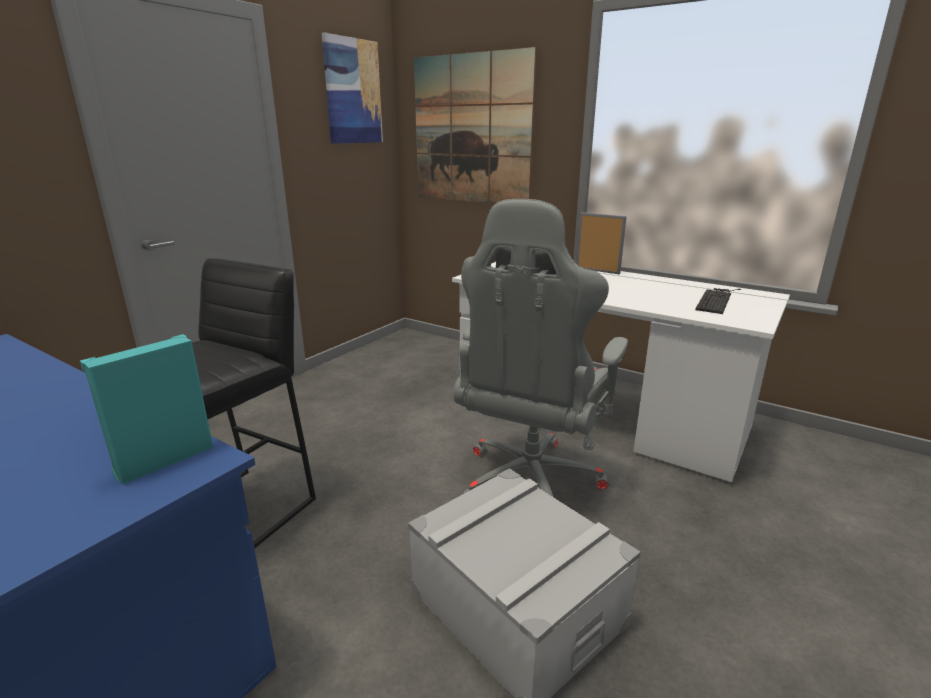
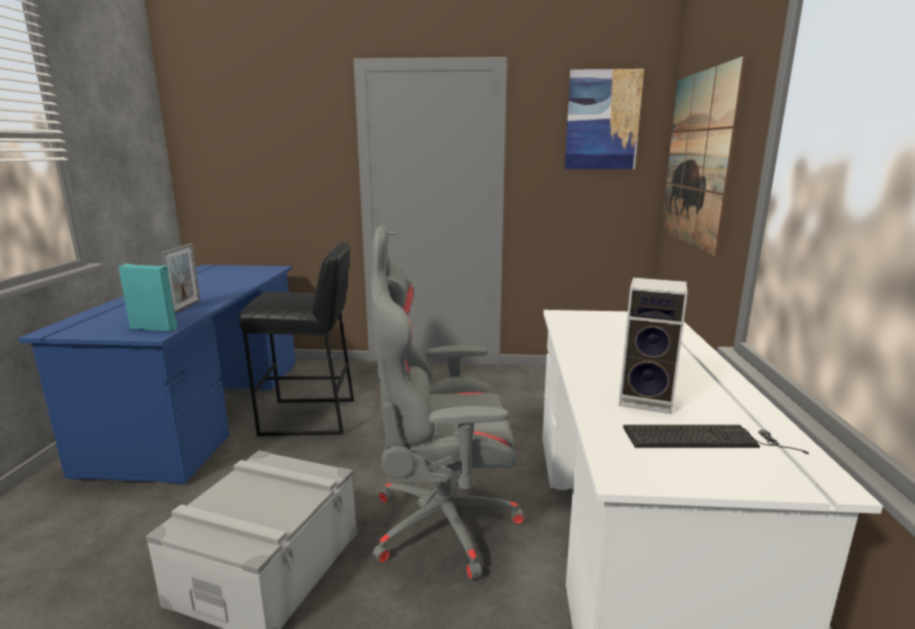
camera: 60 degrees right, 5 degrees down
(597, 271) = (700, 354): picture frame -> picture frame (186, 307)
(658, 296) = (648, 400): none -> speaker

